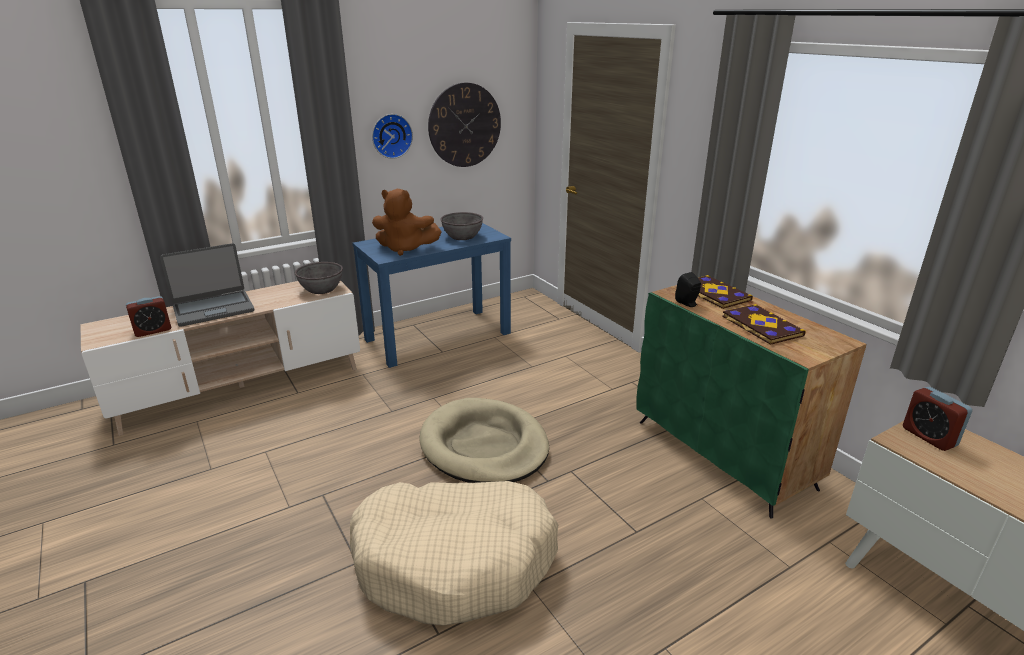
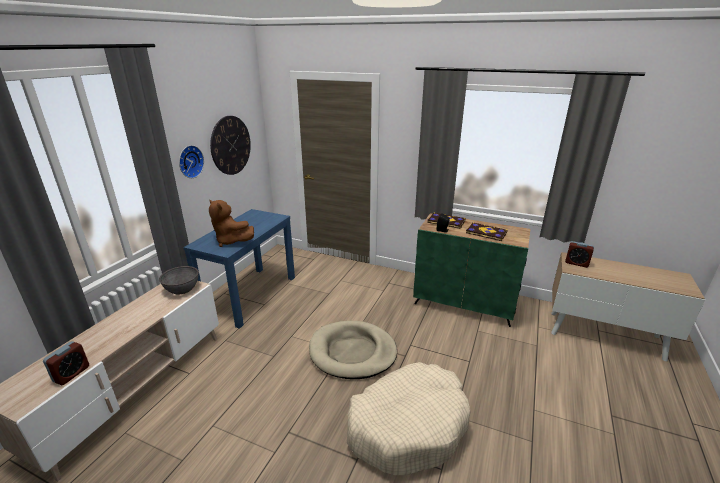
camera: 35 degrees left, 0 degrees up
(213, 309) = (107, 335): laptop -> none
(405, 249) = (231, 241): brown plush toy -> brown plush toy turned 60 degrees clockwise
(462, 236) = (258, 222): grey bowl -> none

